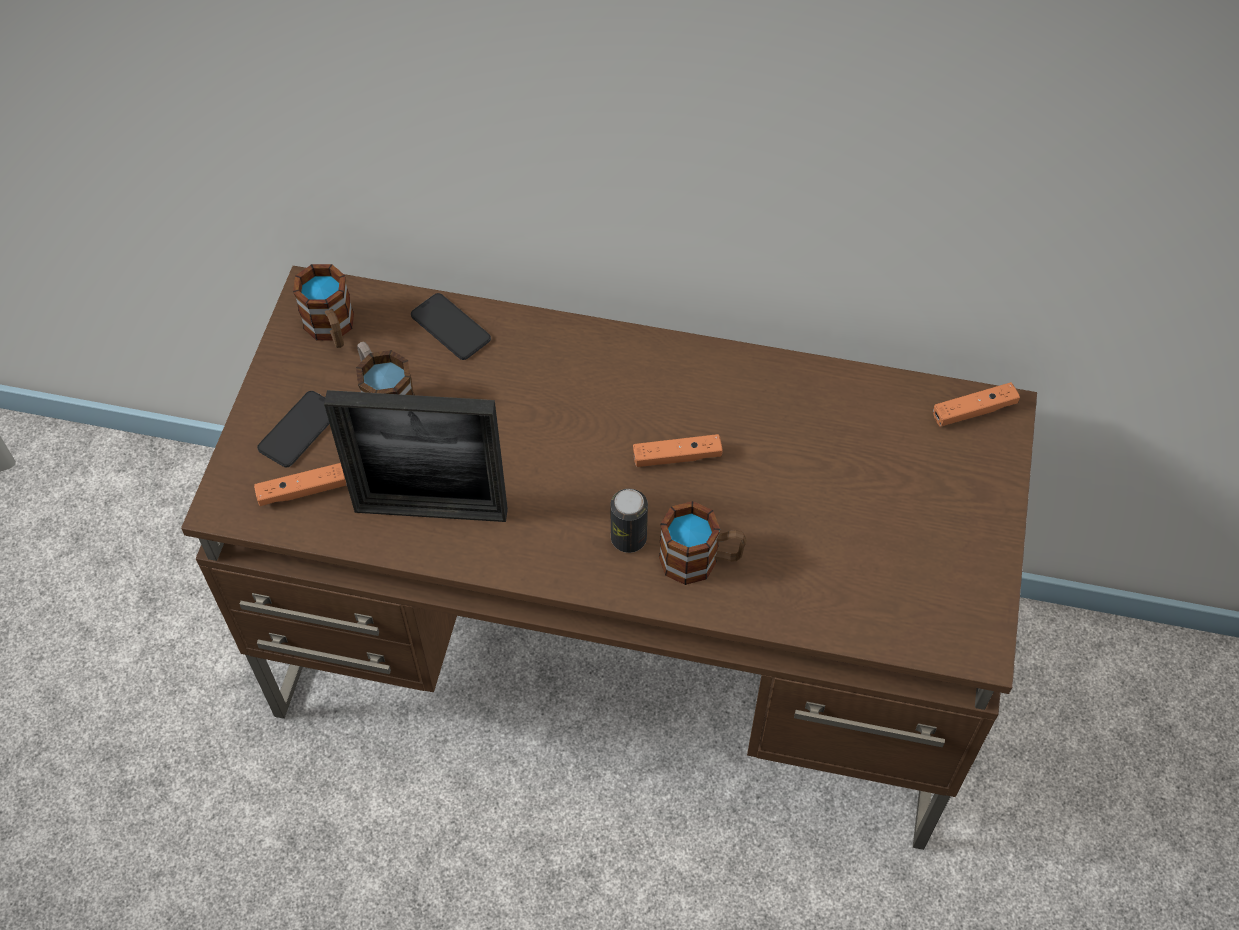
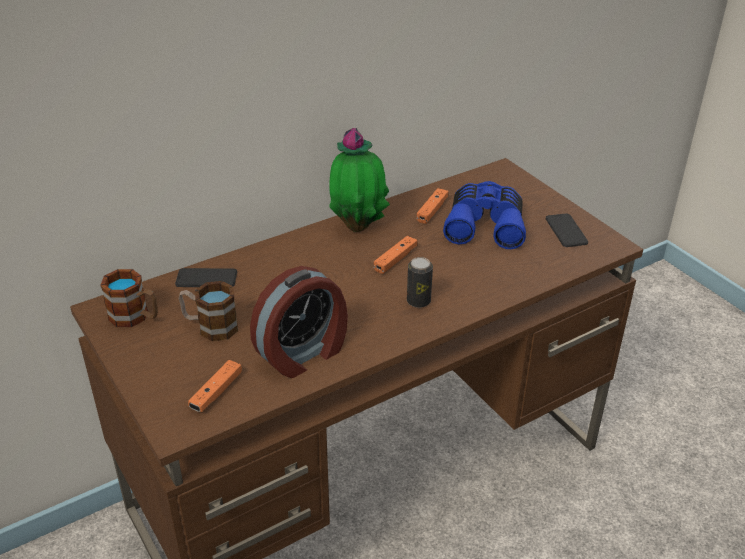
camera: 45 degrees left, 20 degrees down
(299, 429) = (176, 368): phone -> phone (566, 231)
(431, 510) = (303, 353): picture frame -> alarm clock
(697, 371) = (358, 226): none -> potted plant
(700, 560) = (462, 288): mug -> none
(853, 486) = (485, 225): none -> blue binoculars
(974, 411) = (492, 175): orange game controller -> orange game controller (432, 210)

